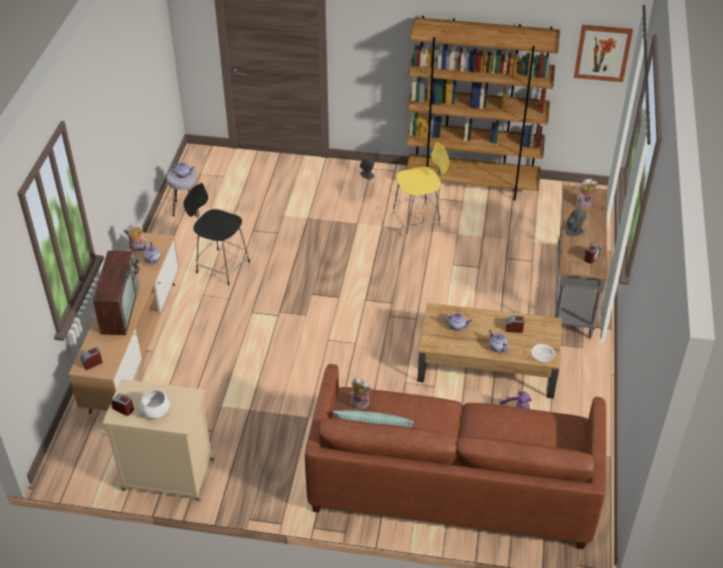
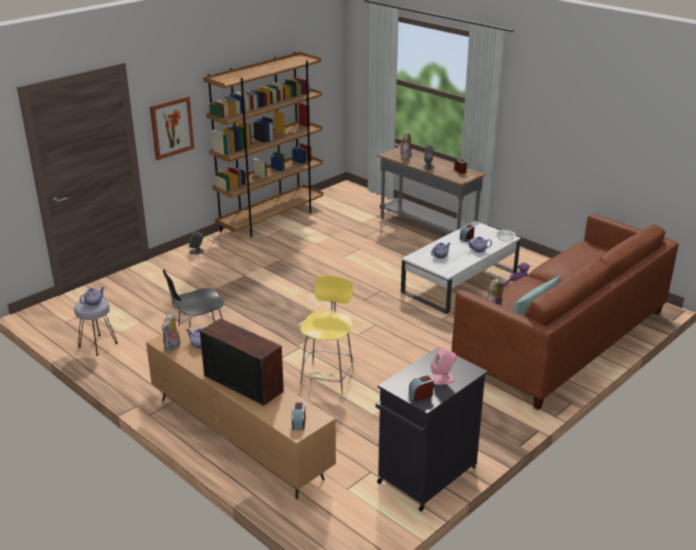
camera: 55 degrees left, 15 degrees down
(155, 412) = (442, 379): white bowl -> pink speaker
(166, 475) = (426, 476): beige cabinet -> black cabinet
(418, 222) = (280, 252): yellow stool -> yellow stool (327, 377)
(486, 365) = (459, 282): brown coffee table -> white coffee table
(602, 52) = (325, 64): picture -> picture (171, 127)

